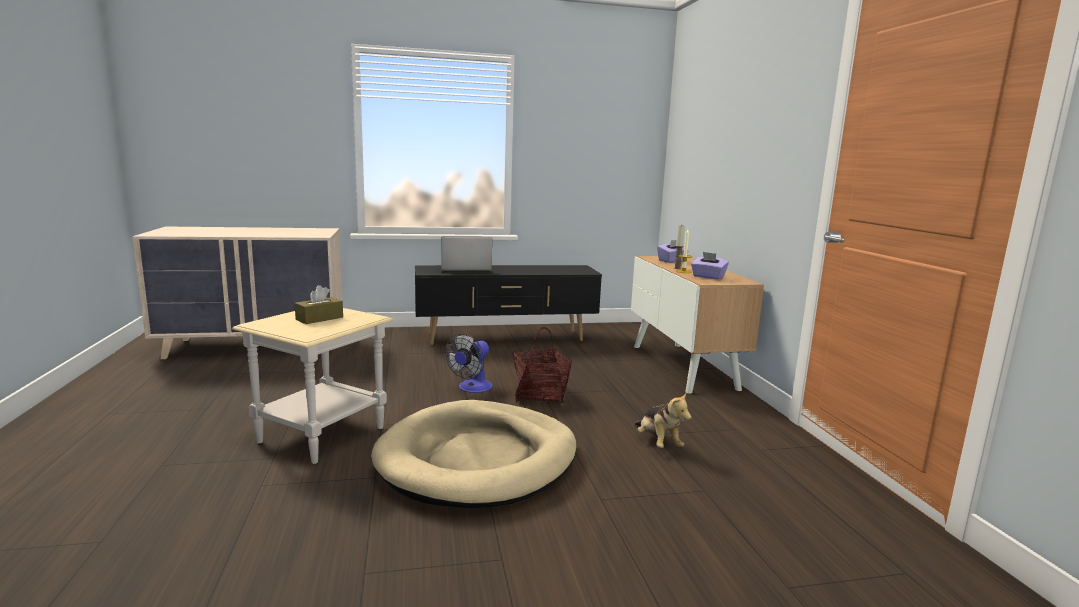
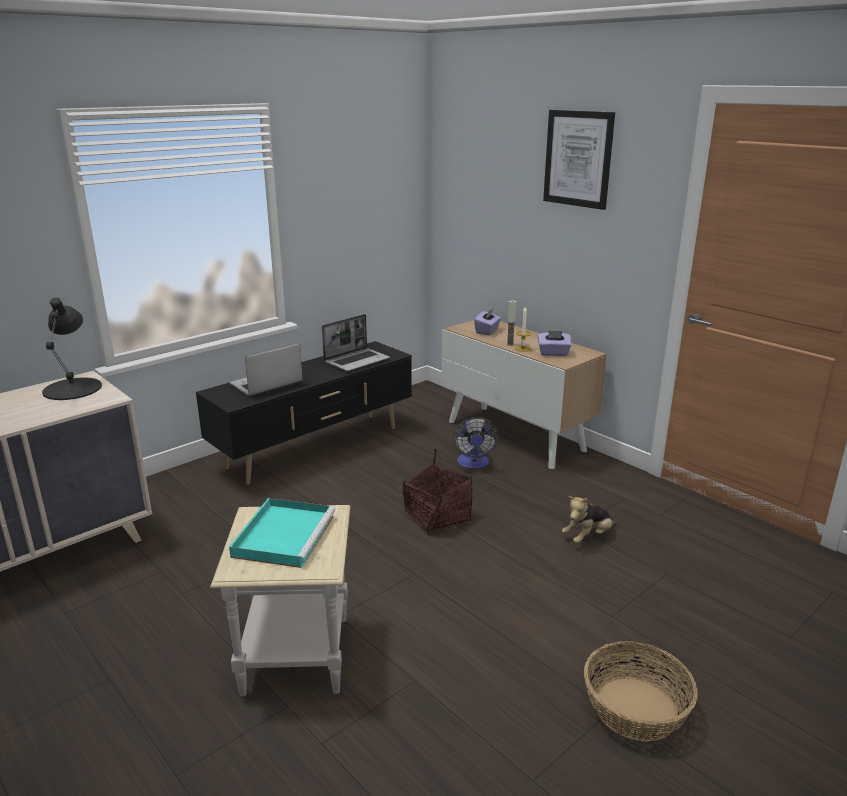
camera: 30 degrees left, 10 degrees up
(310, 231) = (73, 388): none -> black table lamp
(319, 318) = (284, 534): brown tissue box -> turquoise tray
(472, 388) = (366, 532): fan -> fan (473, 464)
(478, 459) = (476, 618): beige dog bed -> none
(526, 569) = (635, 709): none -> basket
(552, 270) = (357, 361): none -> laptop
(658, 442) = (588, 537): plush toy -> plush toy turned 105 degrees clockwise
(757, 89) = (578, 159): none -> picture

